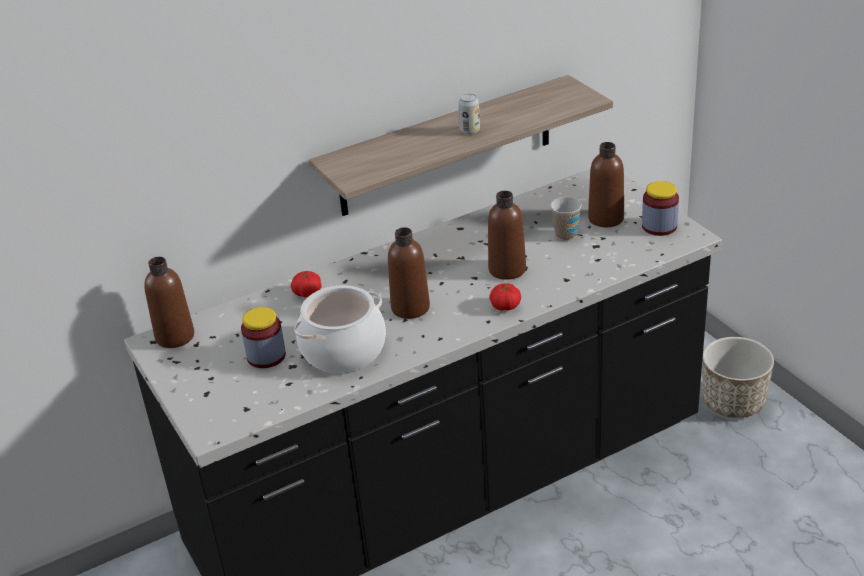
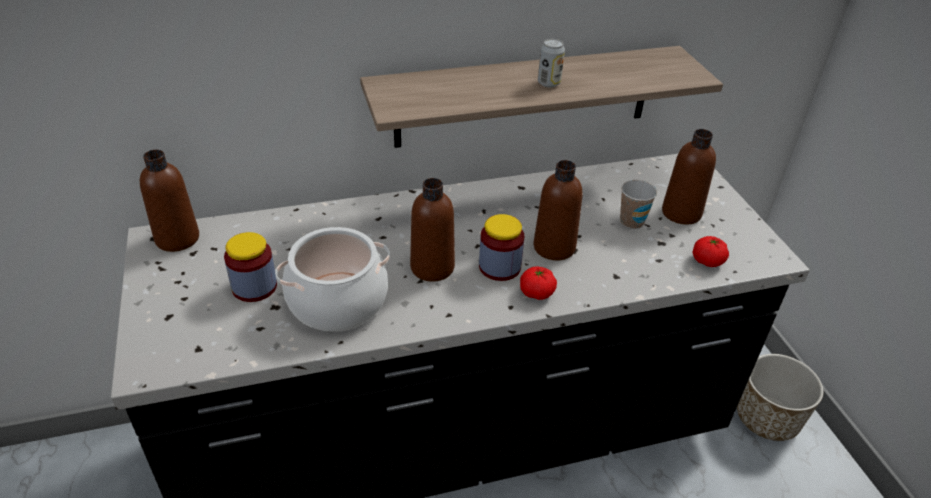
camera: 10 degrees right, 5 degrees up
(307, 293) = (334, 222): tomato -> tomato (707, 261)
(659, 226) = (739, 236): jar -> jar (499, 267)

